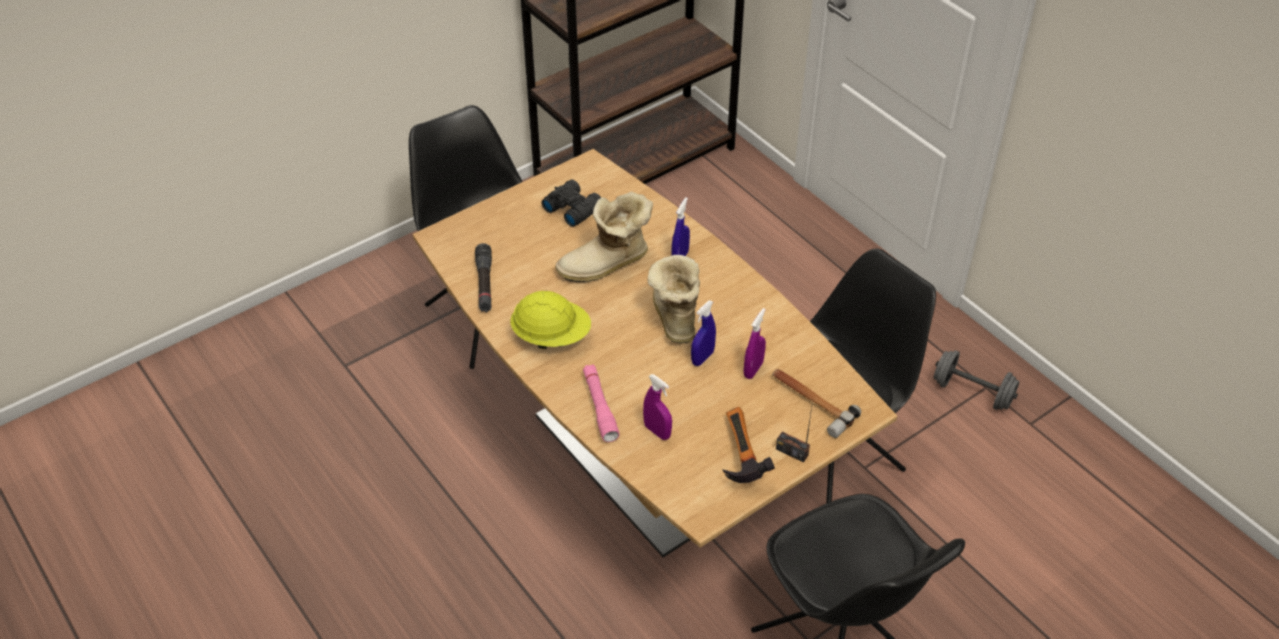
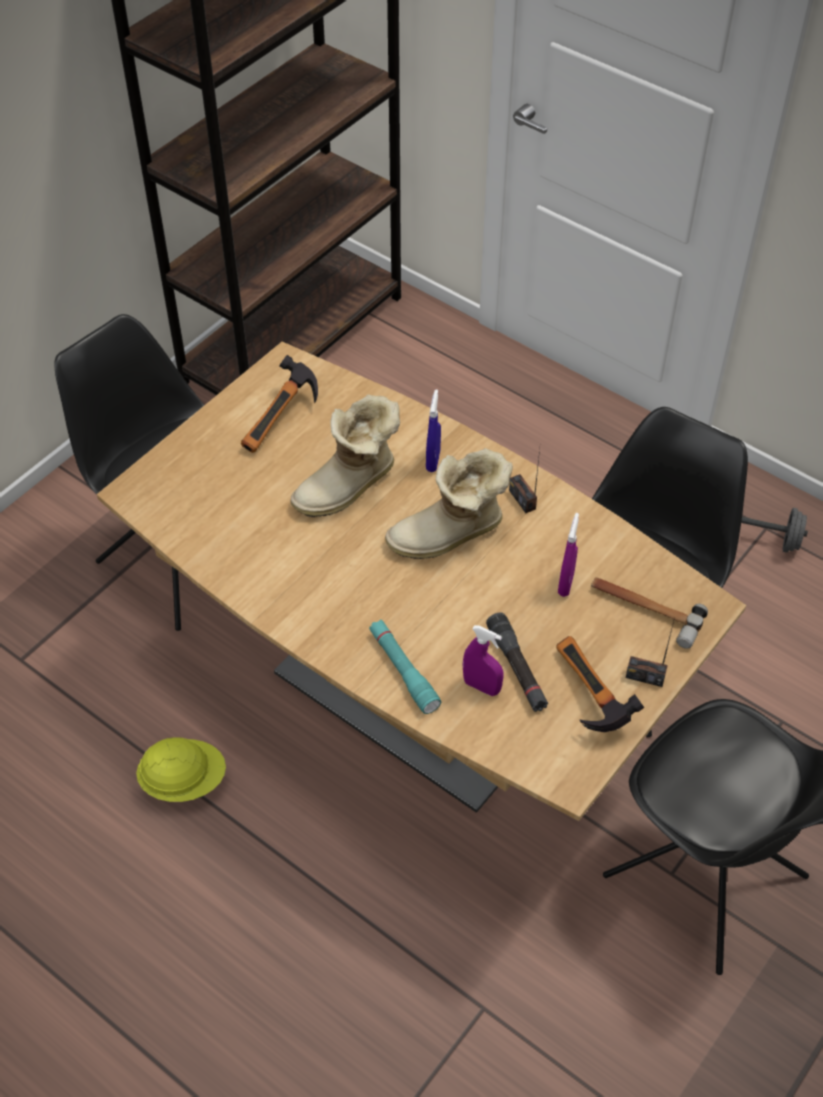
camera: 15 degrees left, 5 degrees up
(484, 283) = (209, 541): black flashlight -> black flashlight (517, 668)
(551, 336) = (314, 592): yellow hard hat -> yellow hard hat (184, 781)
(572, 208) = (283, 422): black binoculars -> hammer
(600, 407) = (403, 671): pink flashlight -> turquoise flashlight
(673, 316) = (450, 536): boot -> boot turned 90 degrees counterclockwise
(702, 358) = (502, 581): blue spray bottle -> none
(741, 300) = (522, 499): none -> radio

